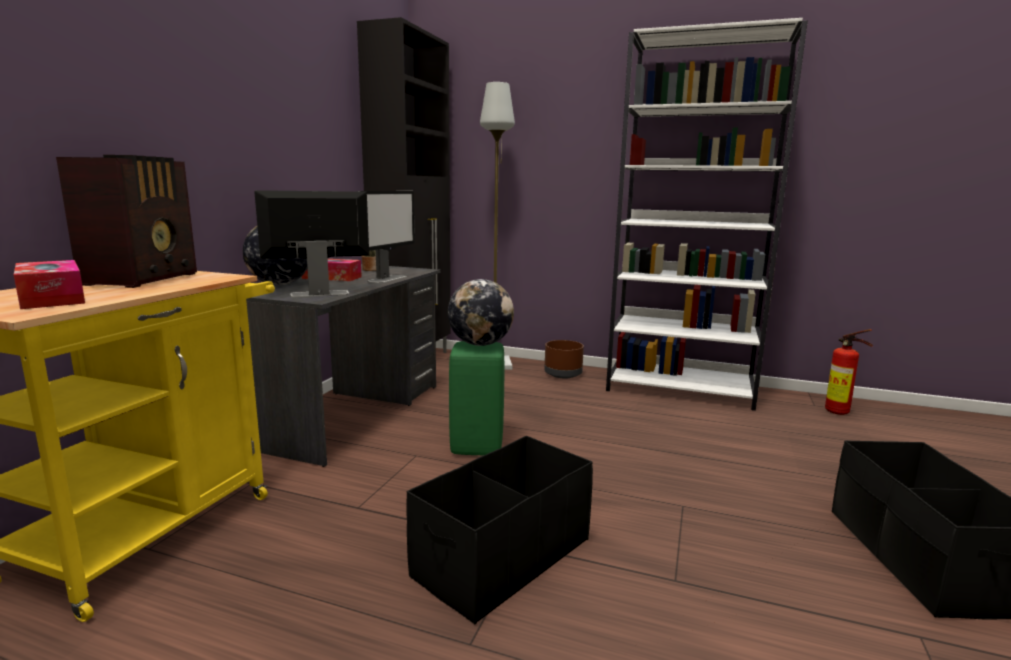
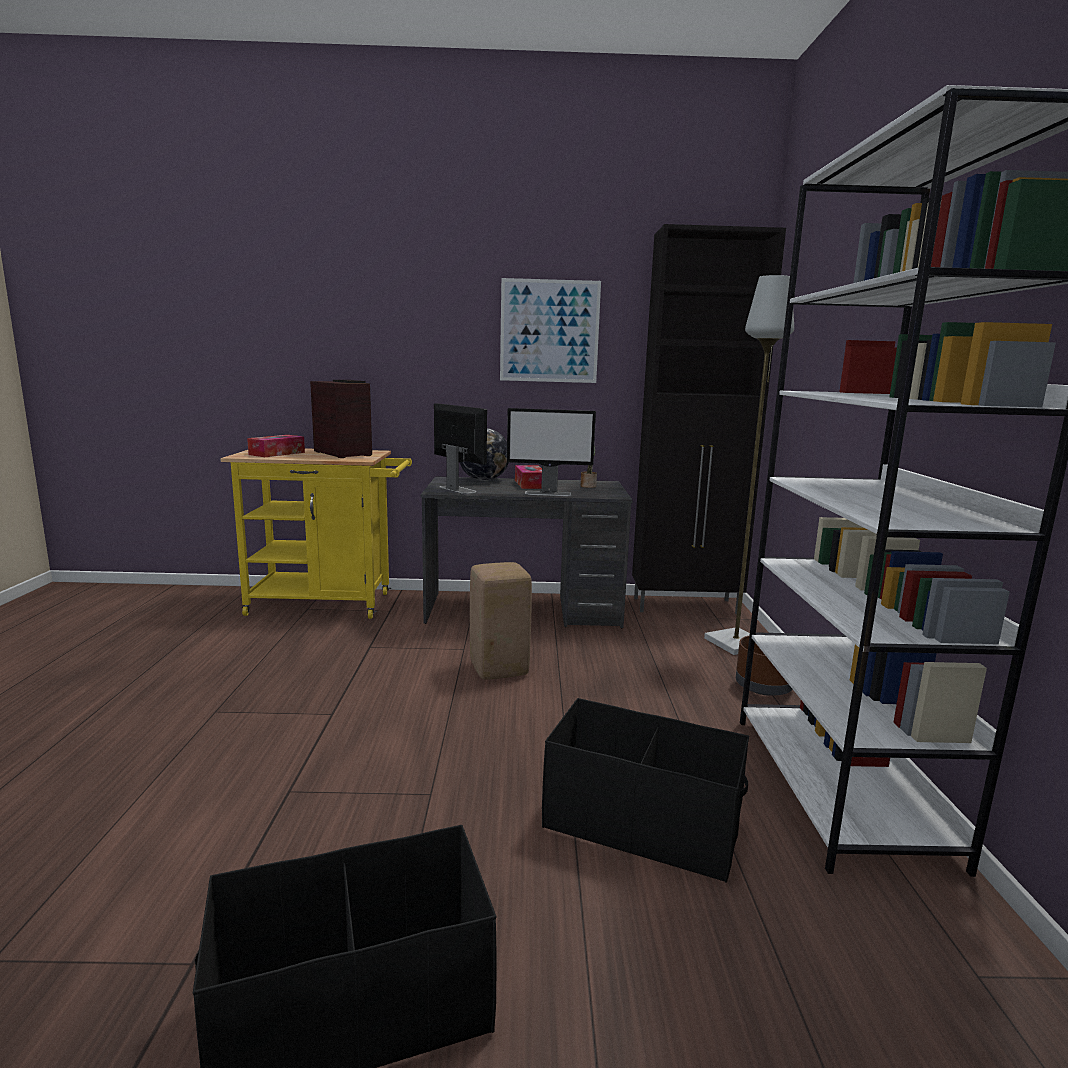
camera: 70 degrees right, 0 degrees up
(145, 279) = (343, 453): radio -> radio turned 120 degrees counterclockwise
(293, 106) = (549, 331): none -> picture
(477, 447) = (498, 670): green stool -> beige stool
(480, 344) = (504, 568): globe -> none
(502, 557) = (313, 708): black storage box -> black storage box (642, 823)
(840, 412) = (980, 1023): fire extinguisher -> none

